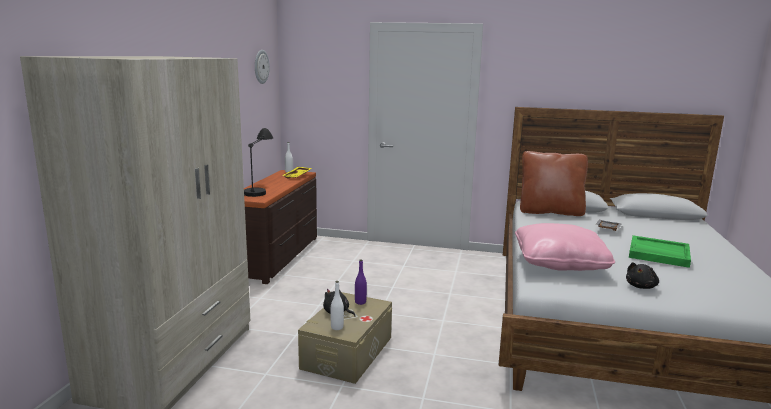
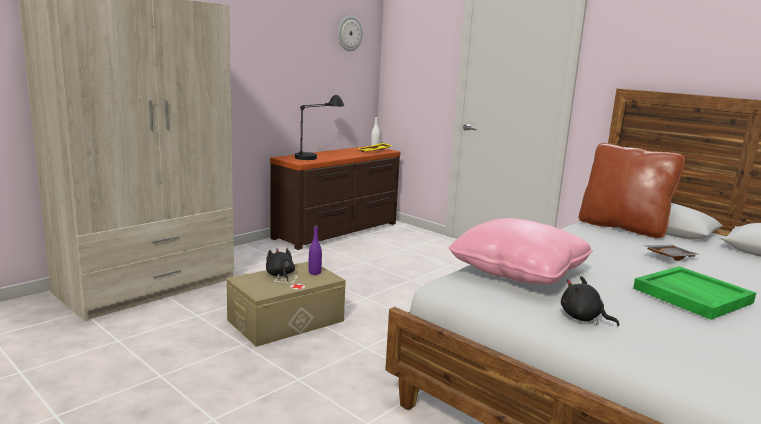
camera: 30 degrees right, 0 degrees up
(337, 327) = (260, 285): white bottle -> none
(641, 286) = (583, 318): black plush toy -> black plush toy turned 60 degrees clockwise

